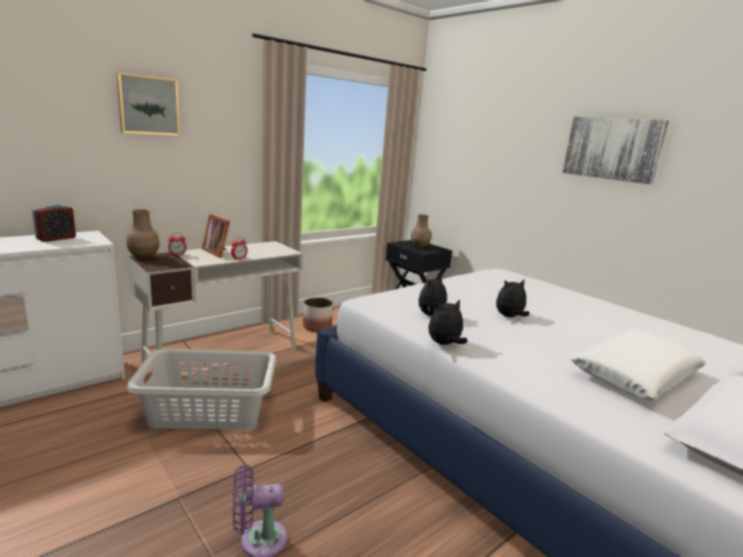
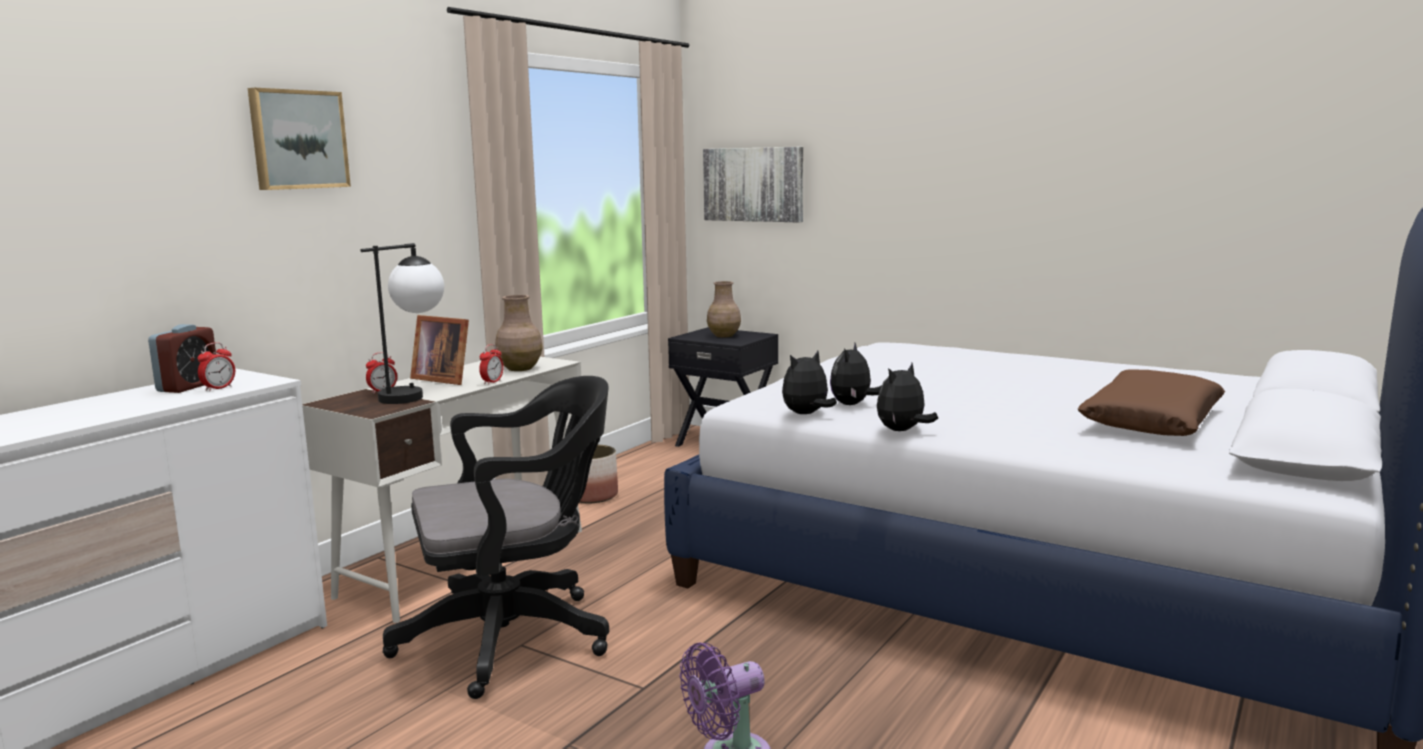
camera: 15 degrees left, 5 degrees down
(67, 242) = (218, 388): none -> alarm clock
(143, 257) = (330, 402): brown vase -> brown vase (519, 368)
(190, 260) = (415, 395): none -> table lamp
(208, 411) = (515, 637): grey laundry basket -> black office chair
(509, 317) = (952, 391): plush toy -> plush toy (807, 414)
(612, 149) = (1012, 140): picture -> picture (753, 184)
(634, 375) = (1151, 421): white pillow -> brown pillow

